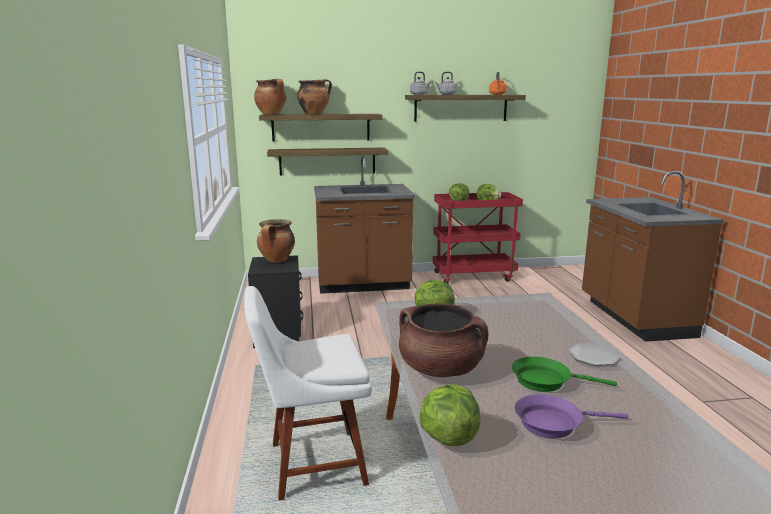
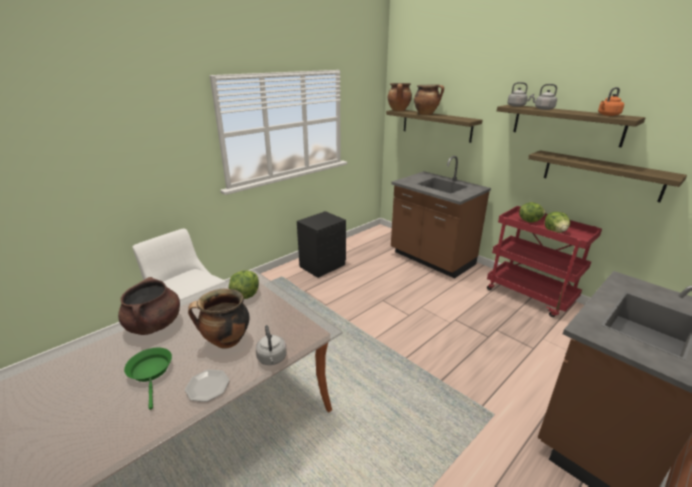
camera: 55 degrees right, 10 degrees up
(277, 261) = (327, 218): cooking pot -> cooking pot (226, 341)
(327, 161) = (437, 154): shelf -> shelf (601, 175)
(448, 437) = (63, 354): lettuce -> none
(553, 423) = (85, 391): purple frying pan -> none
(570, 324) = (272, 359): none -> grey kettle

